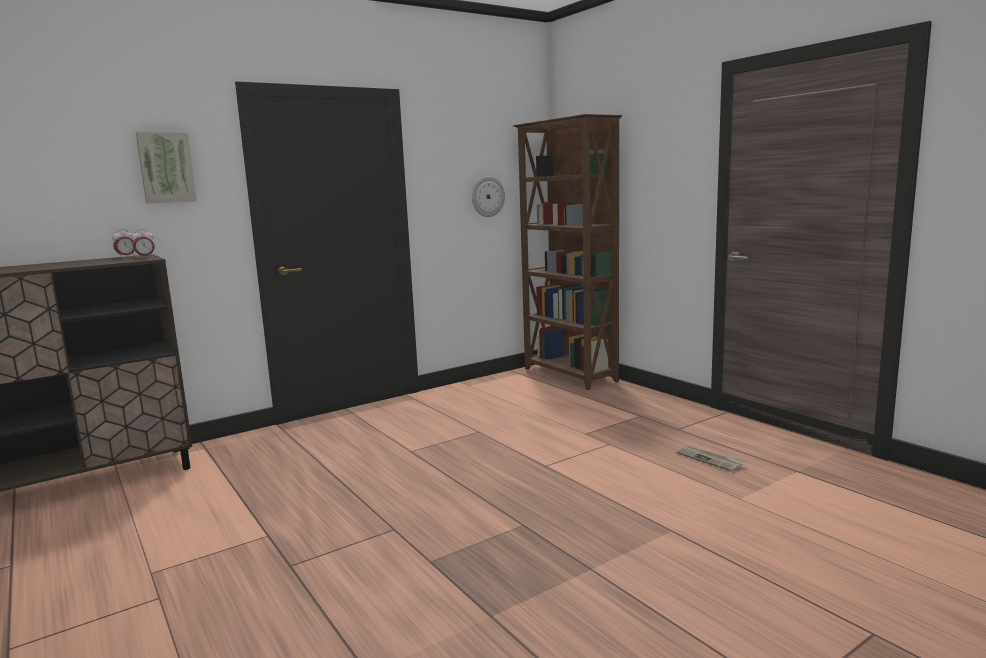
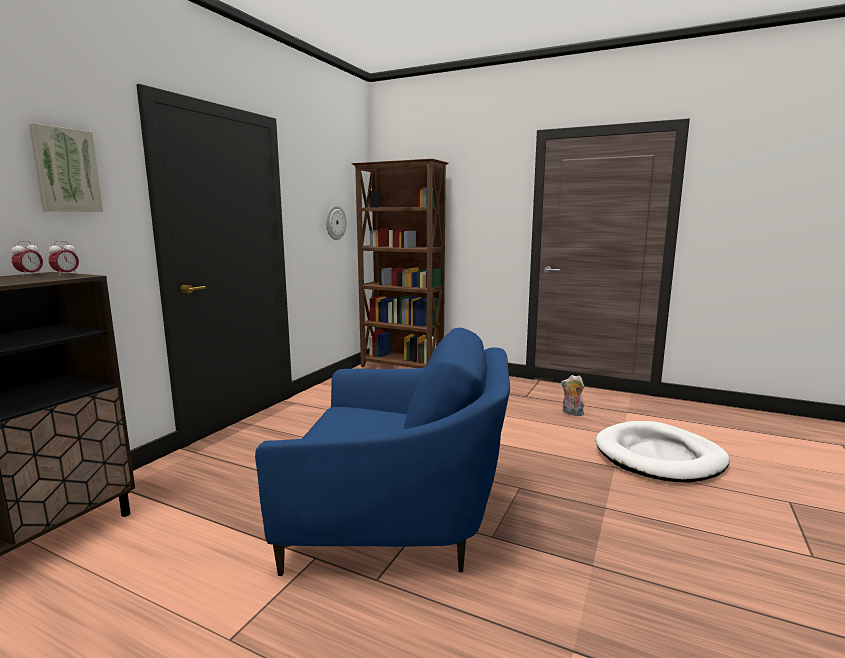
camera: 30 degrees left, 0 degrees up
(366, 524) = (397, 520): none -> blue armchair
(710, 459) = (571, 413): newspaper -> plush toy
(755, 533) = (659, 457): none -> white dog bed

